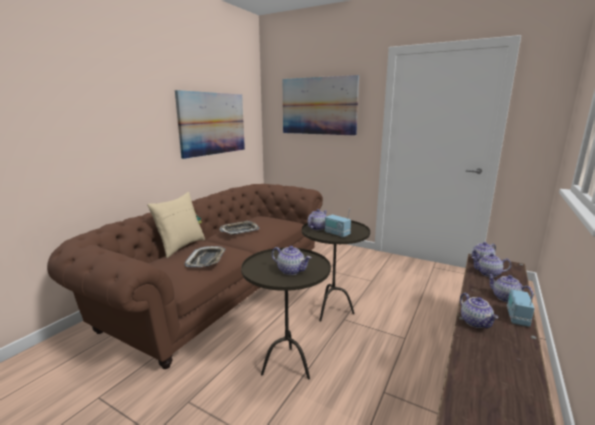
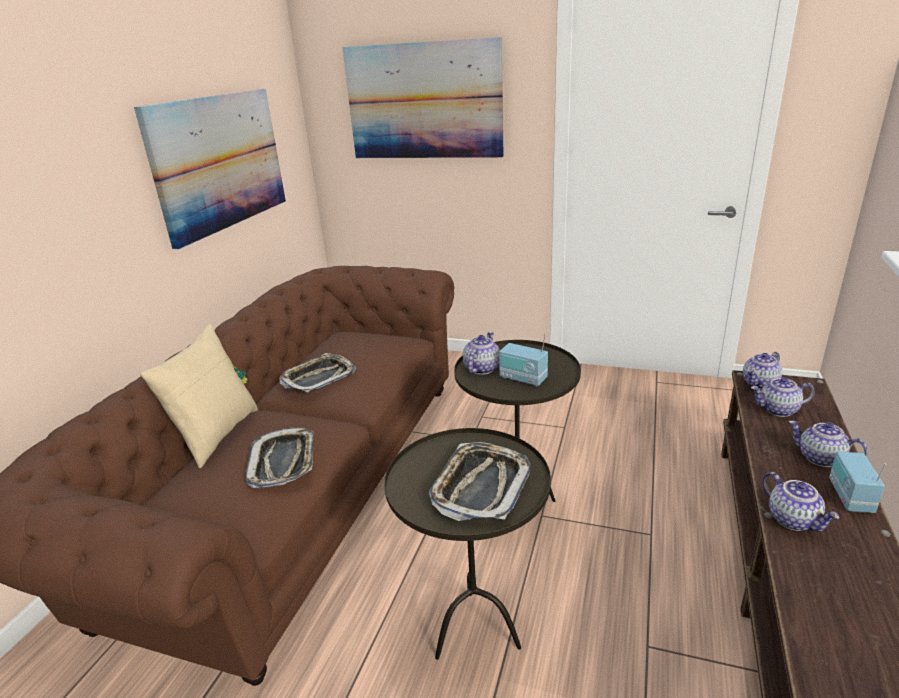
camera: 10 degrees left, 10 degrees up
(291, 271) = (480, 487): teapot -> tray

